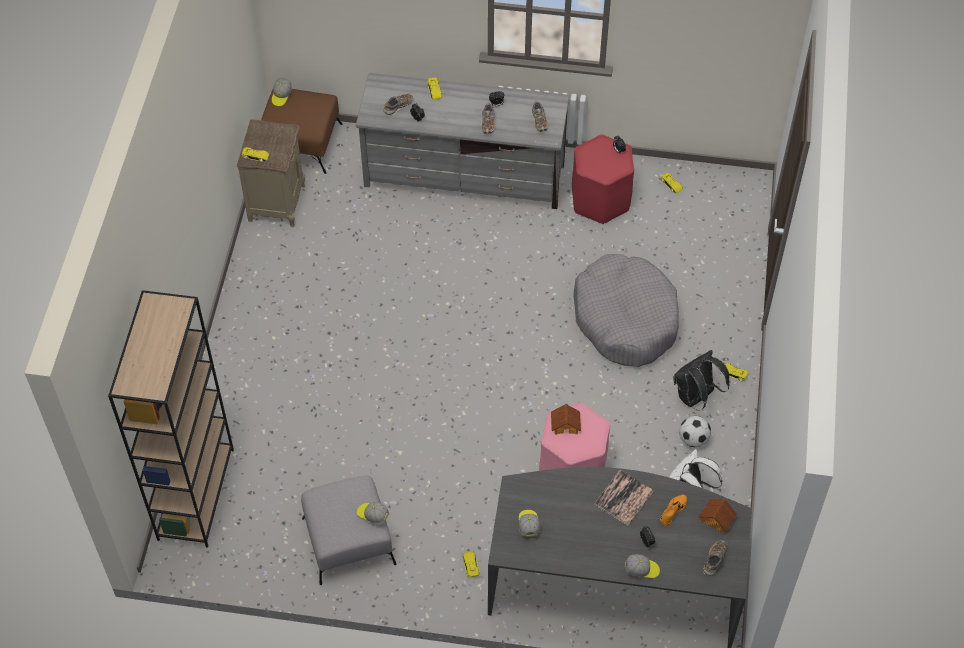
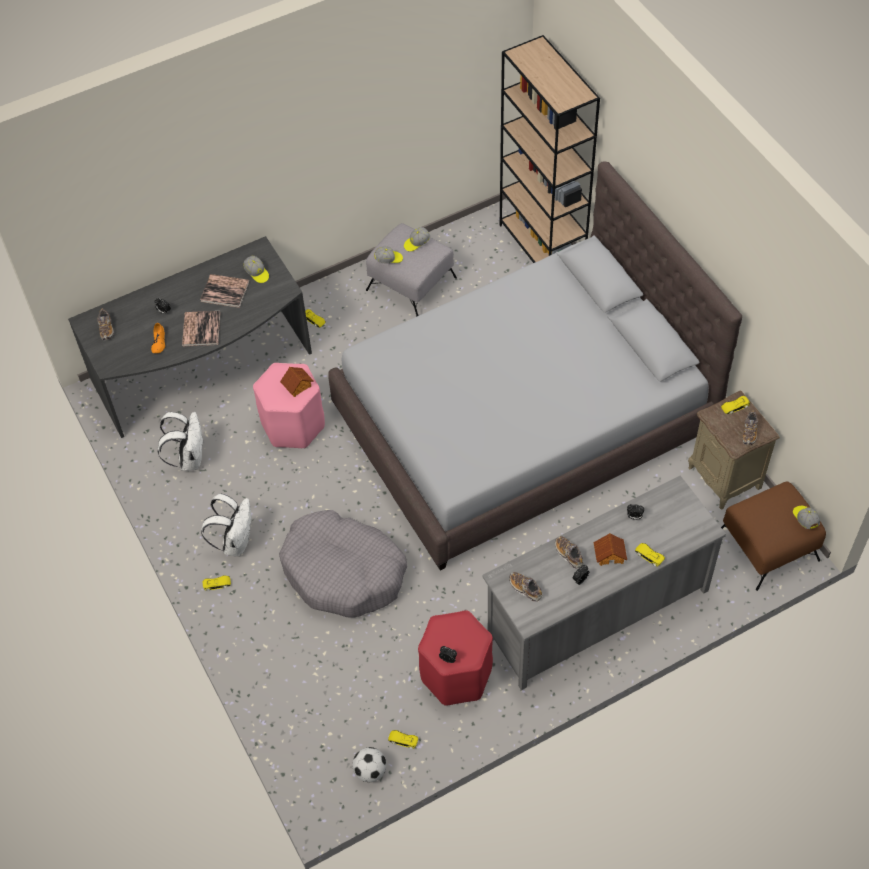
camera: 145 degrees right, 0 degrees up
(377, 343) = (524, 420): none -> grey bed
(398, 106) = (663, 516): shoe -> shoe (749, 432)
(573, 525) = (225, 291): none -> book
(641, 569) = (155, 293): cap -> cap (416, 243)
(693, 439) = (214, 506): football -> football (370, 770)
(695, 397) = (235, 542): black backpack -> white backpack
(716, 519) = (122, 355): toy house -> toy house (610, 554)

